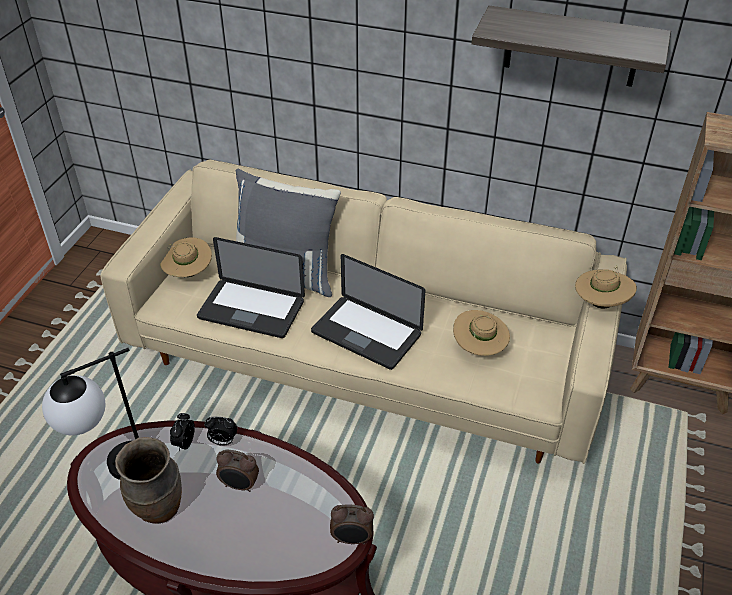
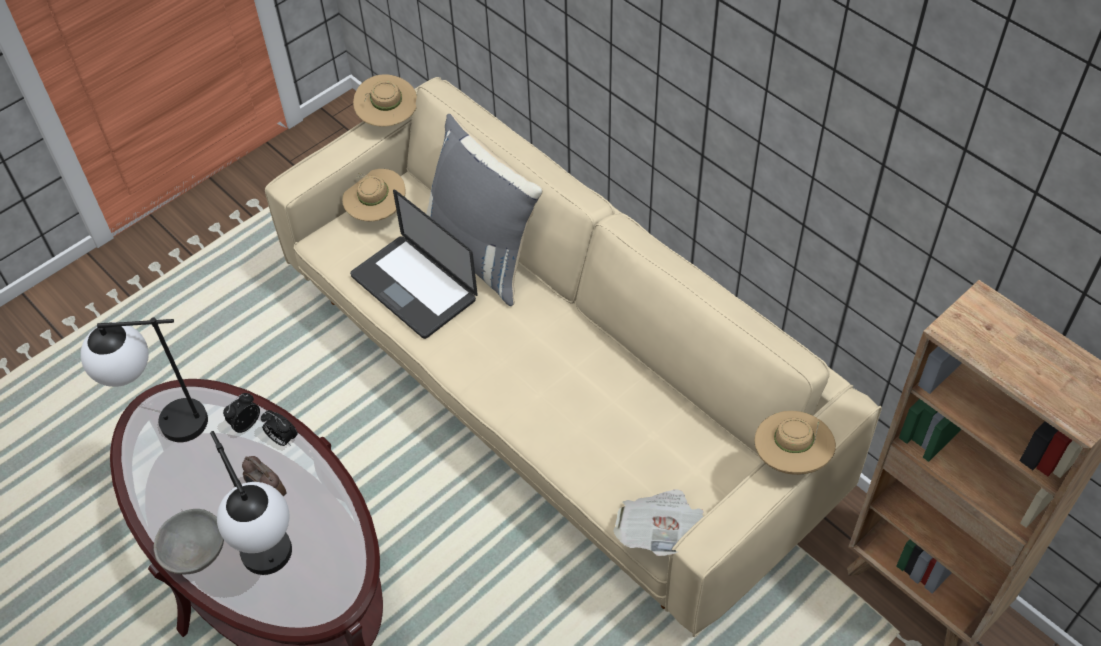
camera: 30 degrees right, 10 degrees up
(159, 509) = (182, 485): brown vase -> none
(207, 554) = (197, 554): none -> grey bowl
(281, 534) = (275, 568): none -> table lamp
(352, 539) = (337, 607): alarm clock -> none
(366, 333) = (518, 371): laptop -> none
(479, 348) = (635, 445): beige hat -> beige hat (388, 119)
(538, 393) = (662, 533): none -> newspaper
(572, 47) = (835, 126): shelf -> none

